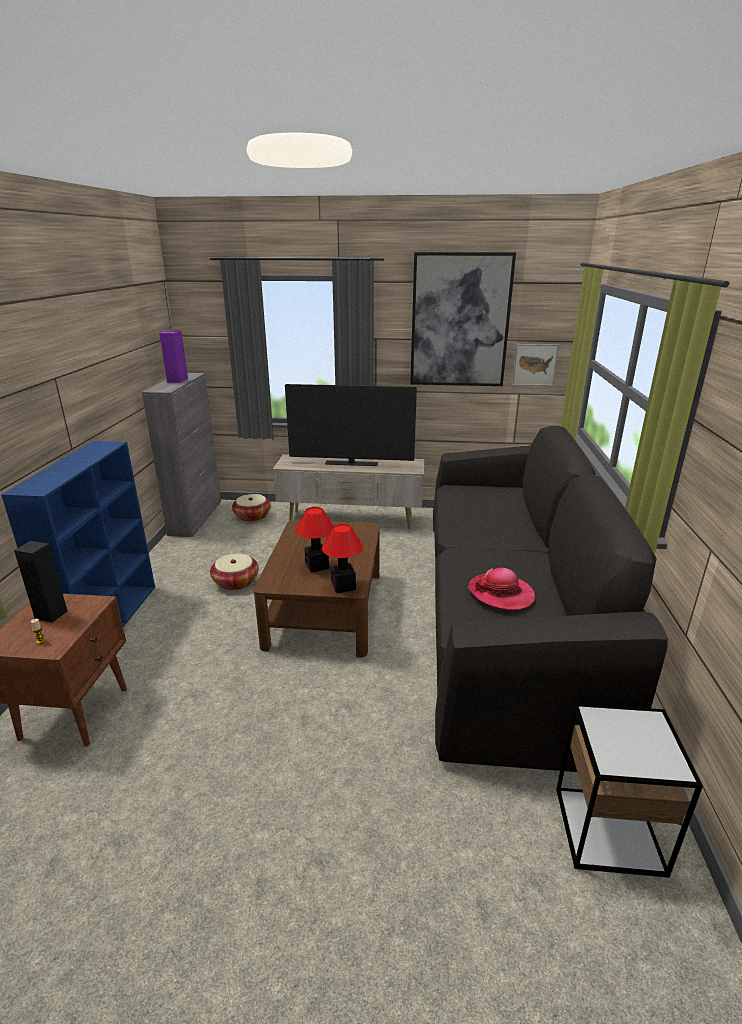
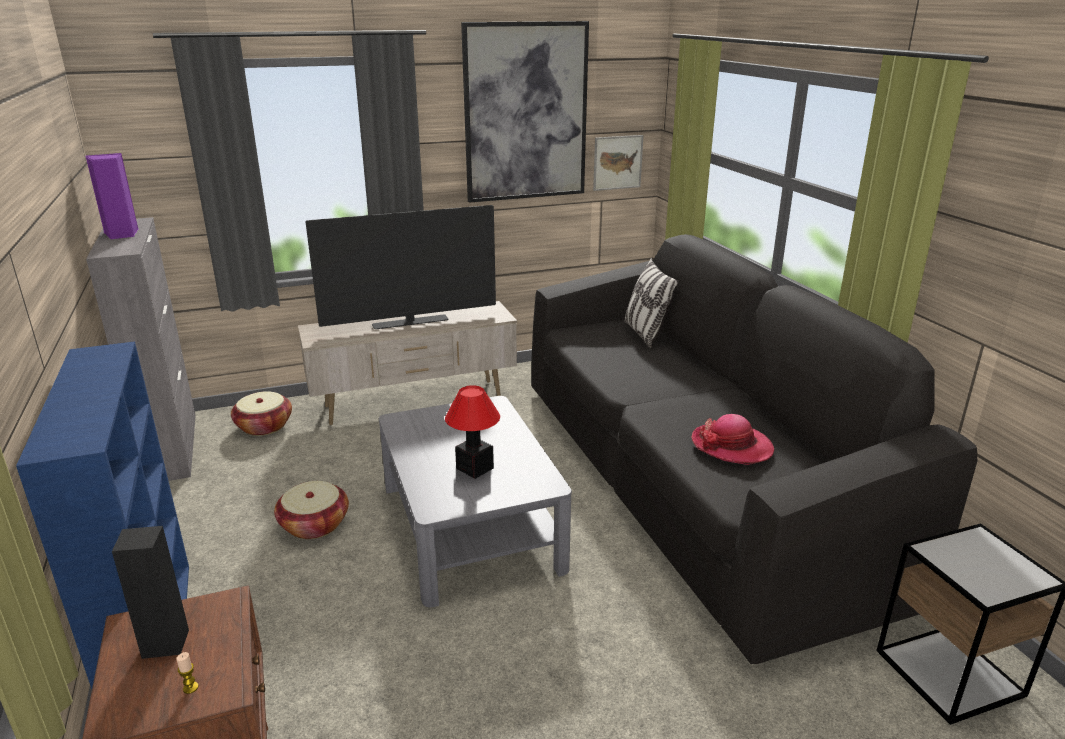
camera: 25 degrees left, 0 degrees up
(325, 608) = (471, 527): brown coffee table -> grey coffee table
(343, 586) = (532, 485): table lamp -> none
(512, 500) = (645, 334): none -> pillow

